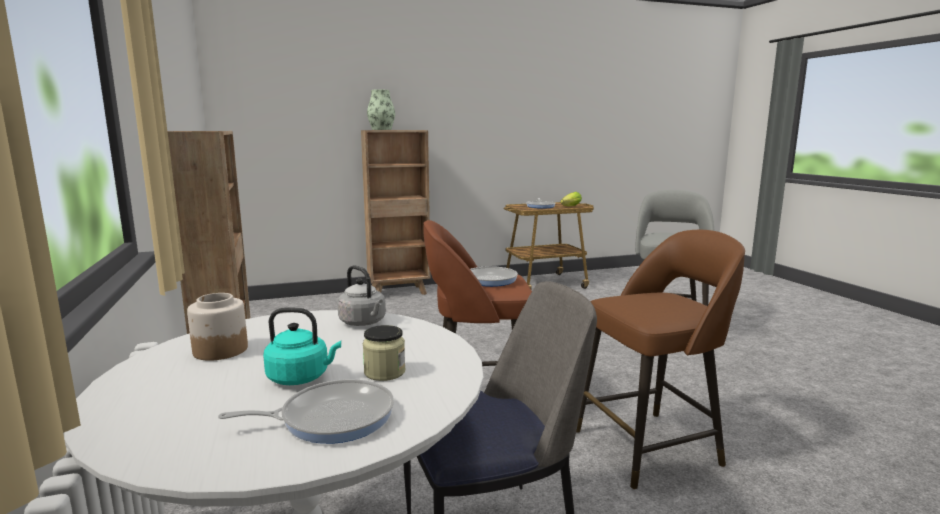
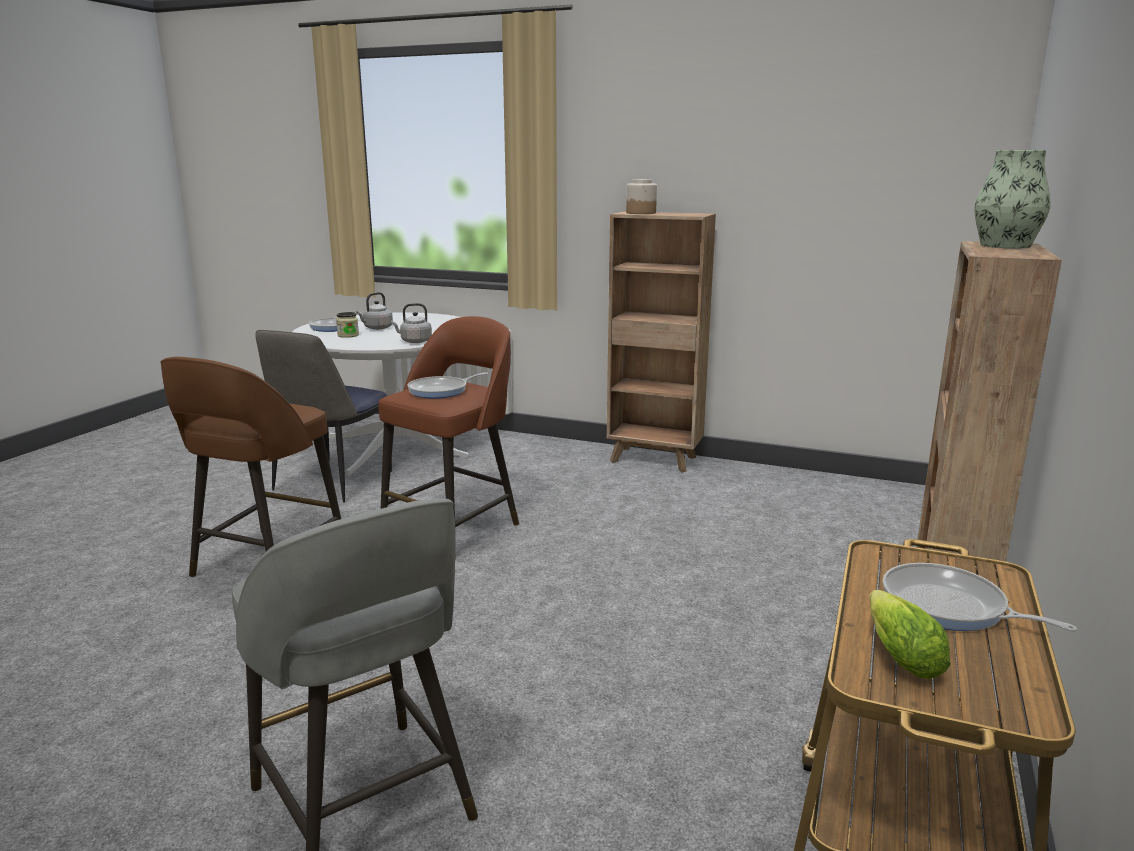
camera: 130 degrees right, 5 degrees up
(220, 350) = (439, 324): jar -> jar (641, 213)
(301, 378) = (377, 328): turquoise kettle -> grey kettle

